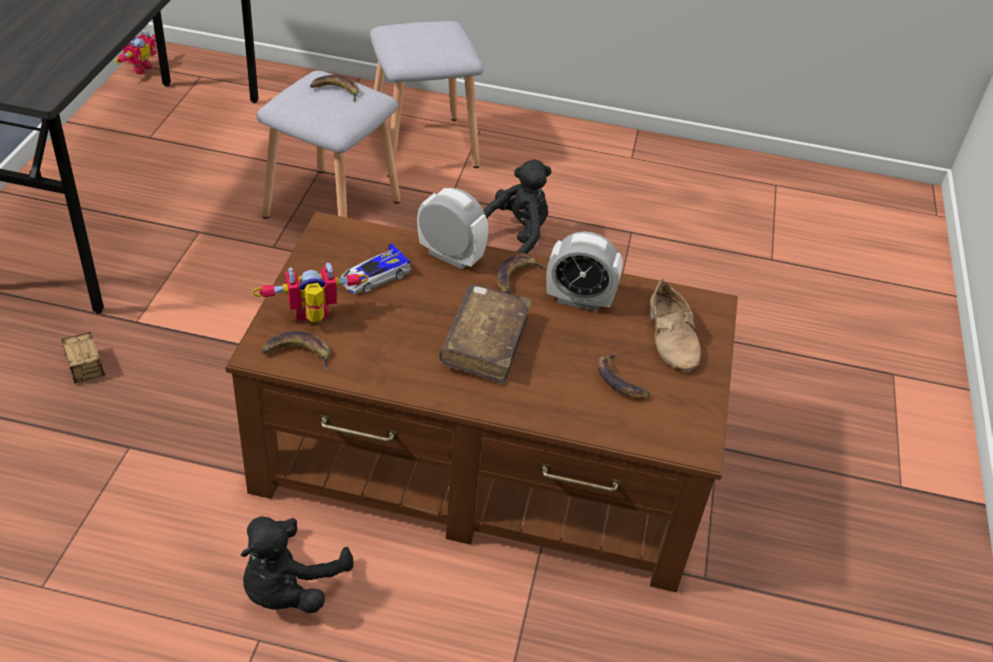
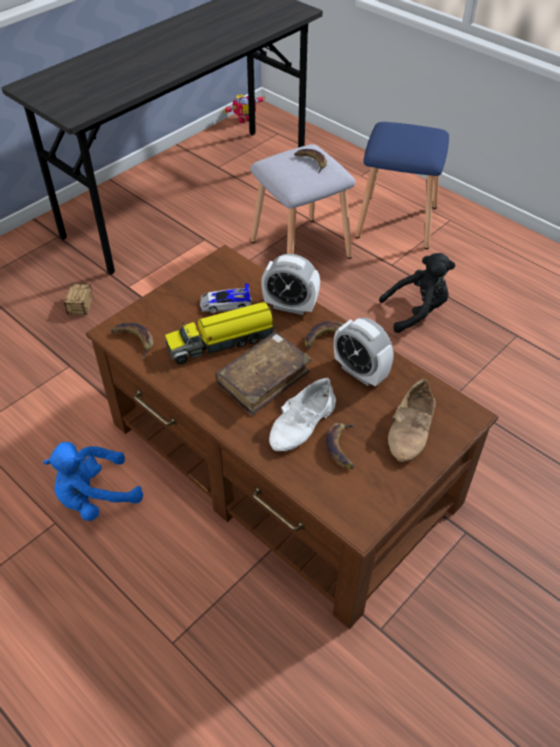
camera: 35 degrees right, 5 degrees up
(289, 587) = (95, 497): black plush toy -> blue plush toy
(313, 319) = (162, 320): toy robot -> none
(405, 319) = (222, 341): none -> toy truck
(421, 147) = (395, 222): grey stool -> blue stool
(450, 256) = (290, 306): alarm clock -> alarm clock turned 135 degrees clockwise
(564, 373) = (304, 424): none -> white shoe

